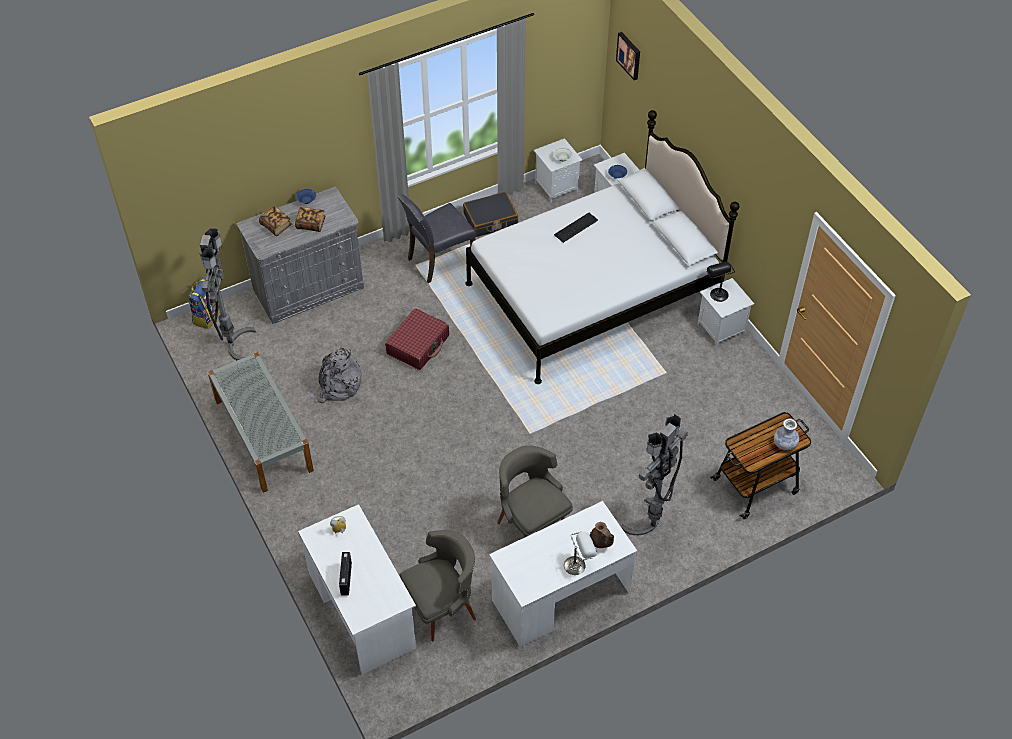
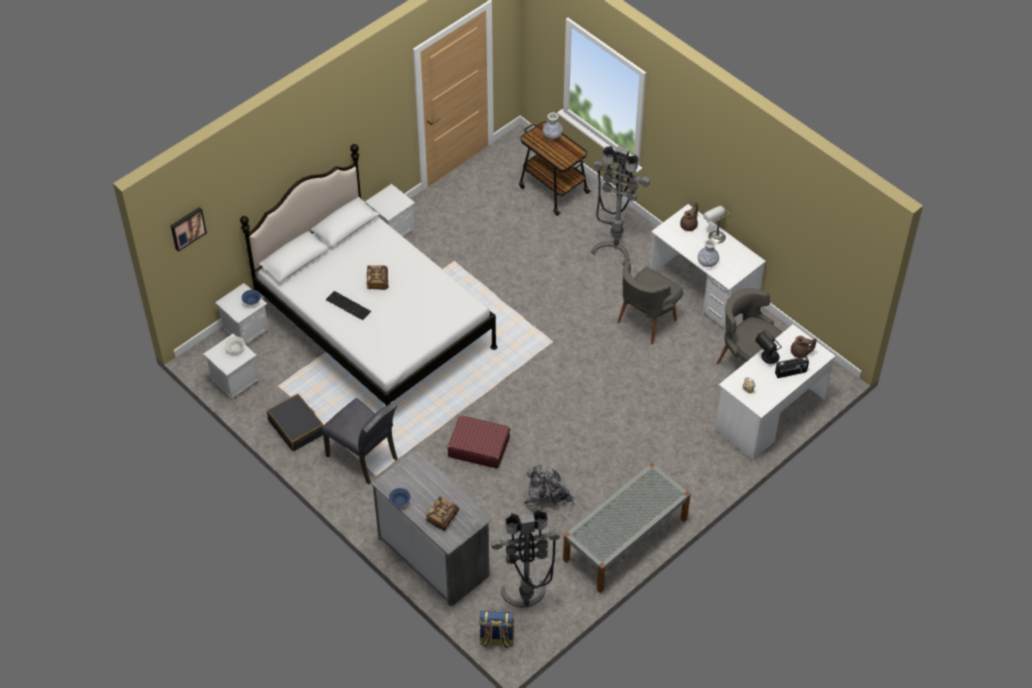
camera: 105 degrees left, 0 degrees up
(311, 224) = (431, 488): book -> book (377, 281)
(370, 598) = (800, 352): none -> brown teapot
(537, 544) = (707, 262): none -> vase
(717, 292) = (385, 209): black table lamp -> black table lamp (767, 358)

